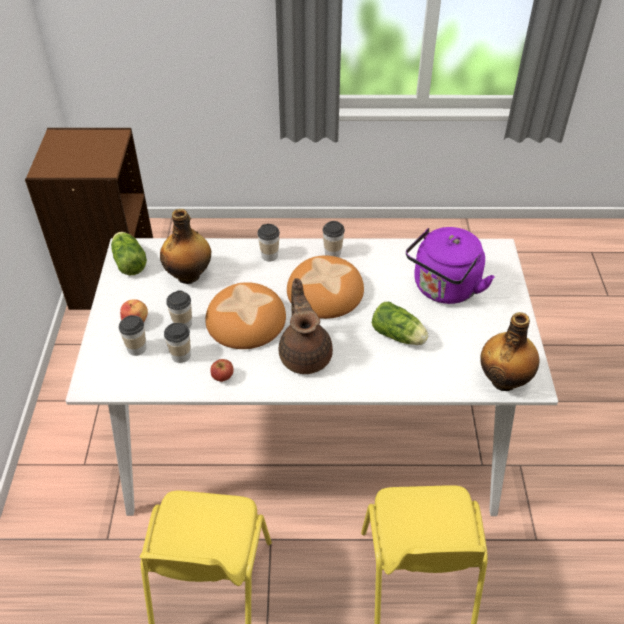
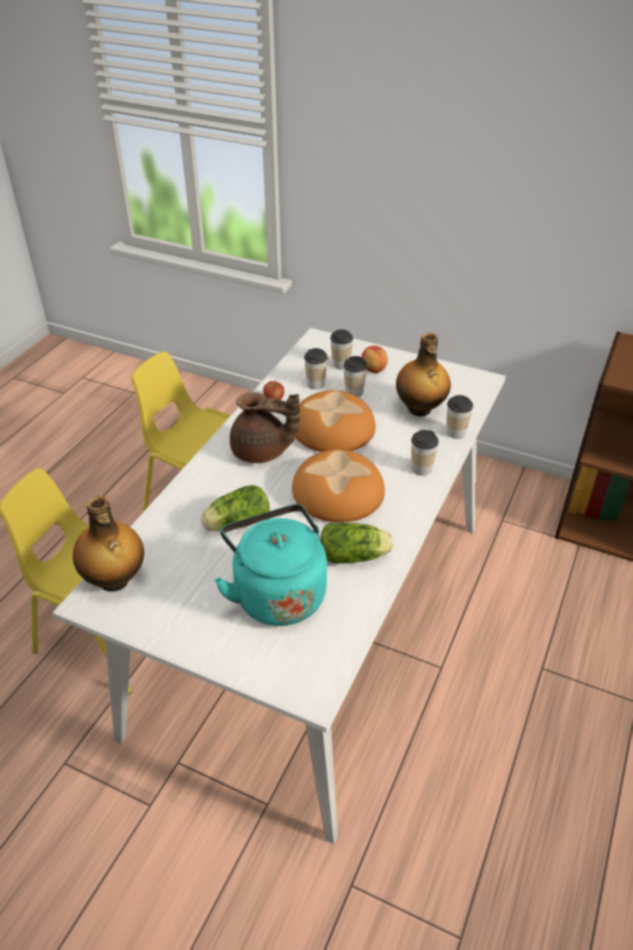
camera: 115 degrees right, 5 degrees down
(129, 261) = (461, 379): lettuce -> lettuce (356, 556)
(332, 253) = (399, 519): cup -> cup (456, 433)
(443, 289) = (277, 593): purple kettle -> turquoise kettle

